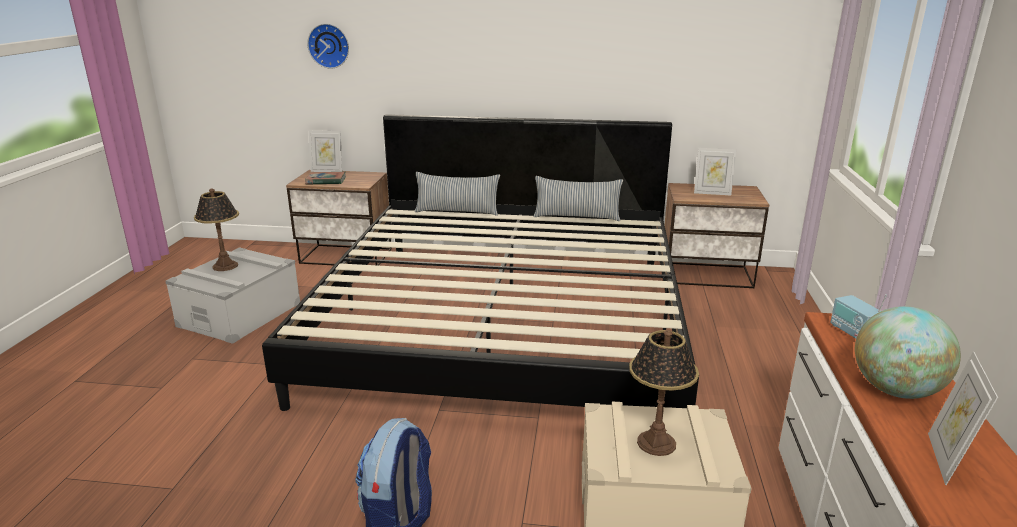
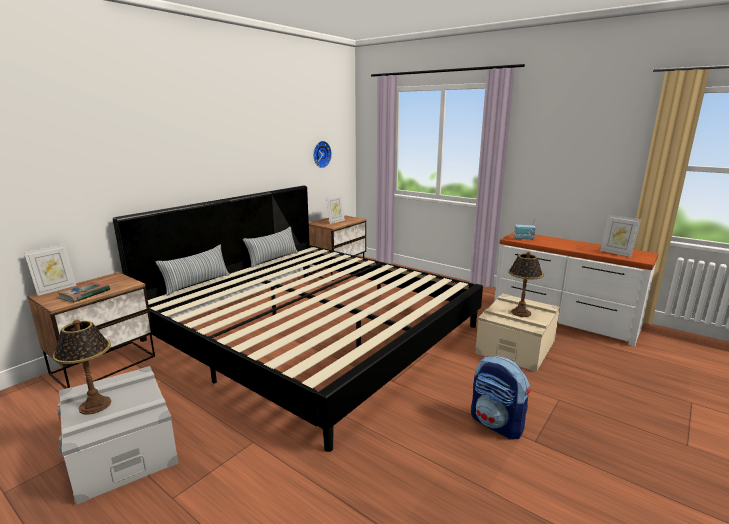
camera: 60 degrees left, 5 degrees down
(329, 45) = (38, 158): wall clock -> wall clock (320, 154)
(895, 390) = (570, 246): globe -> none

